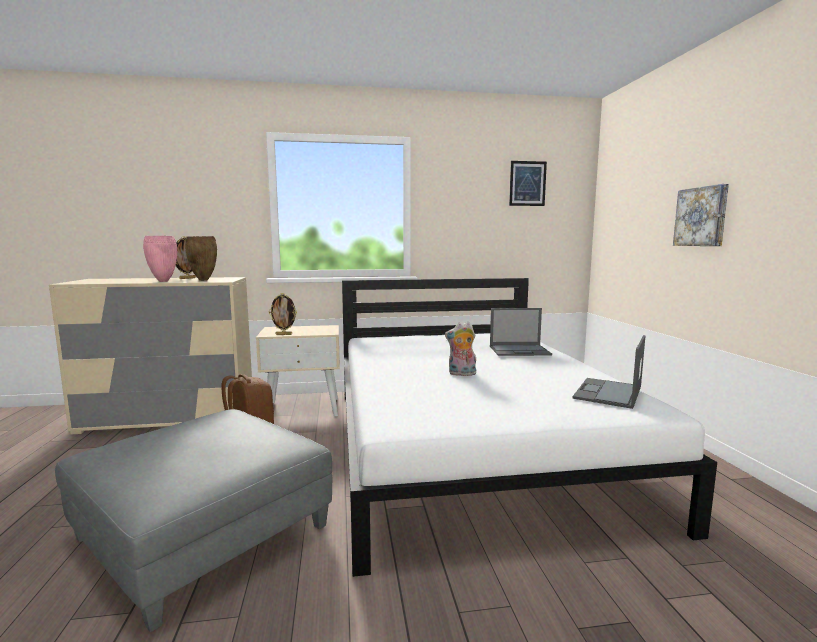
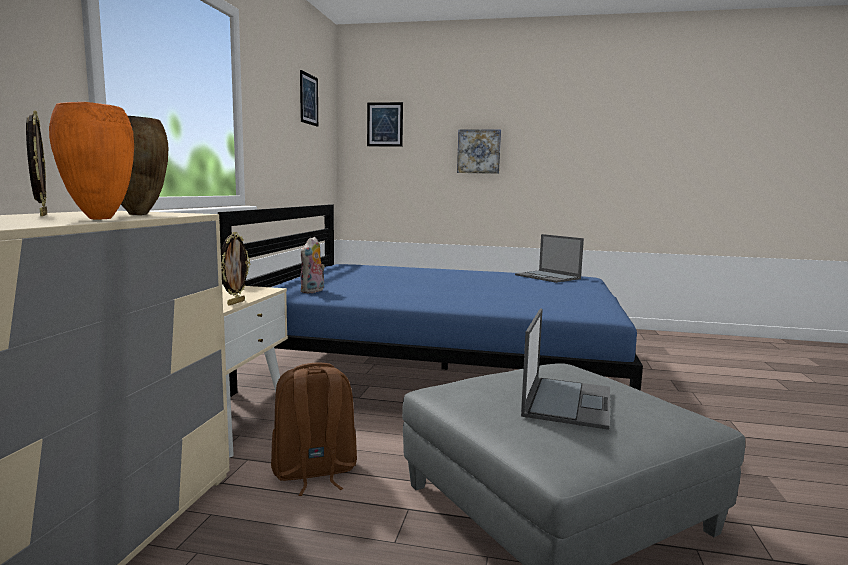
camera: 70 degrees left, 0 degrees up
(163, 281) = (98, 219): pink vase -> orange vase
(461, 374) = (472, 290): plush toy -> plush toy (313, 291)
(471, 446) = (440, 368): white bed -> blue bed
(520, 350) = (419, 271): laptop -> laptop (567, 401)
(624, 193) = (385, 124): none -> picture

